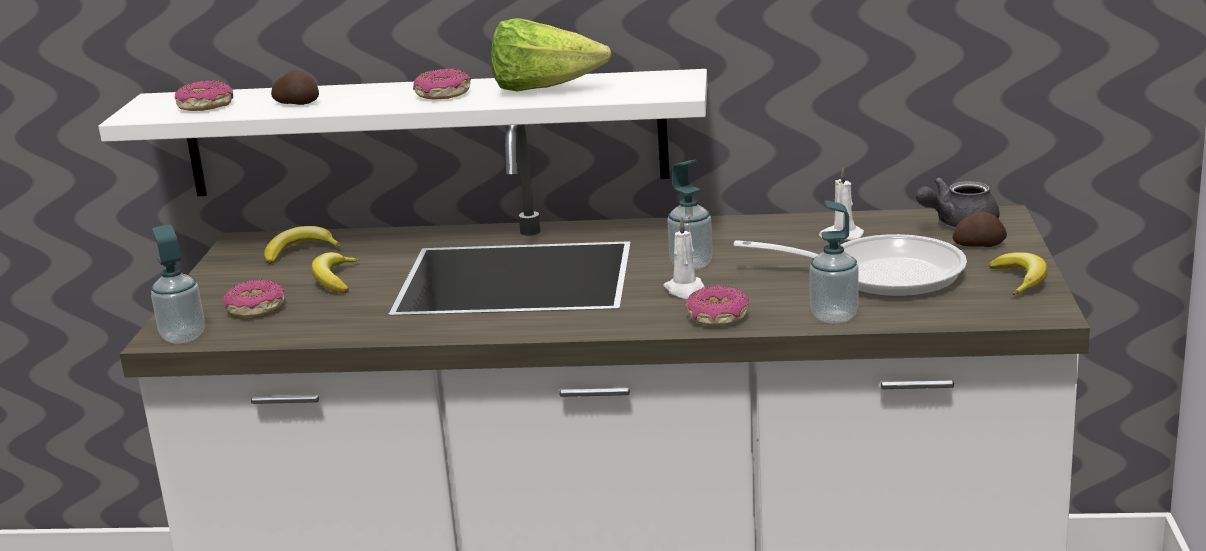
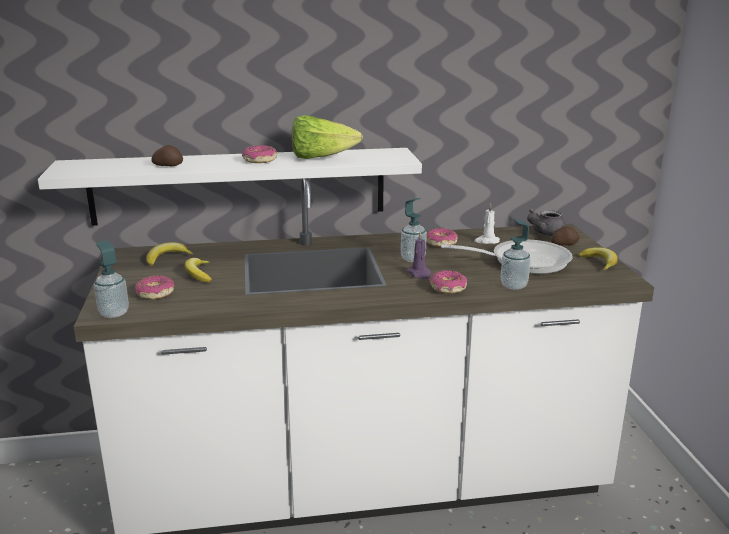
camera: 15 degrees left, 0 degrees up
(205, 106) = (106, 167): donut -> donut (441, 243)
(685, 290) = (419, 274): white candle -> purple candle

